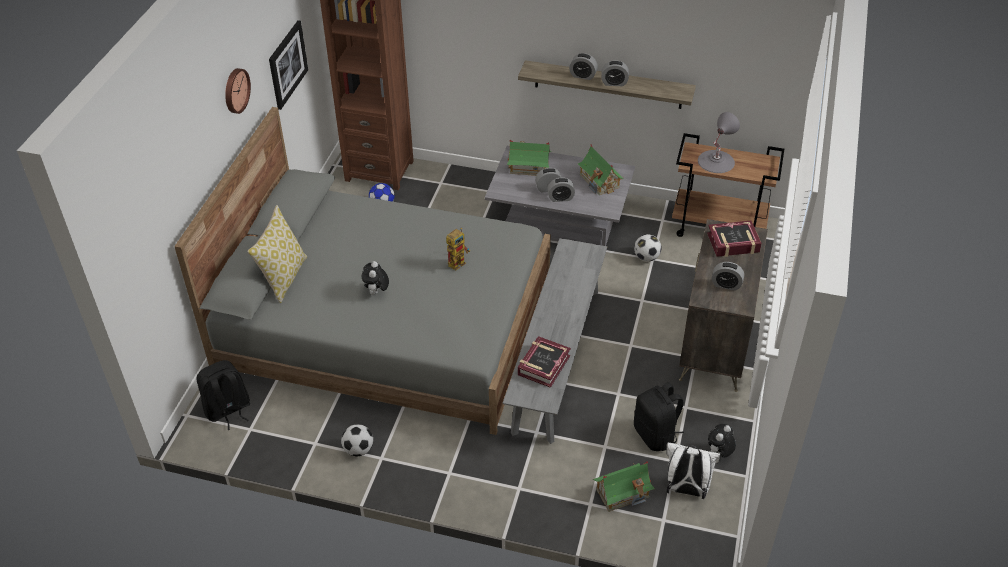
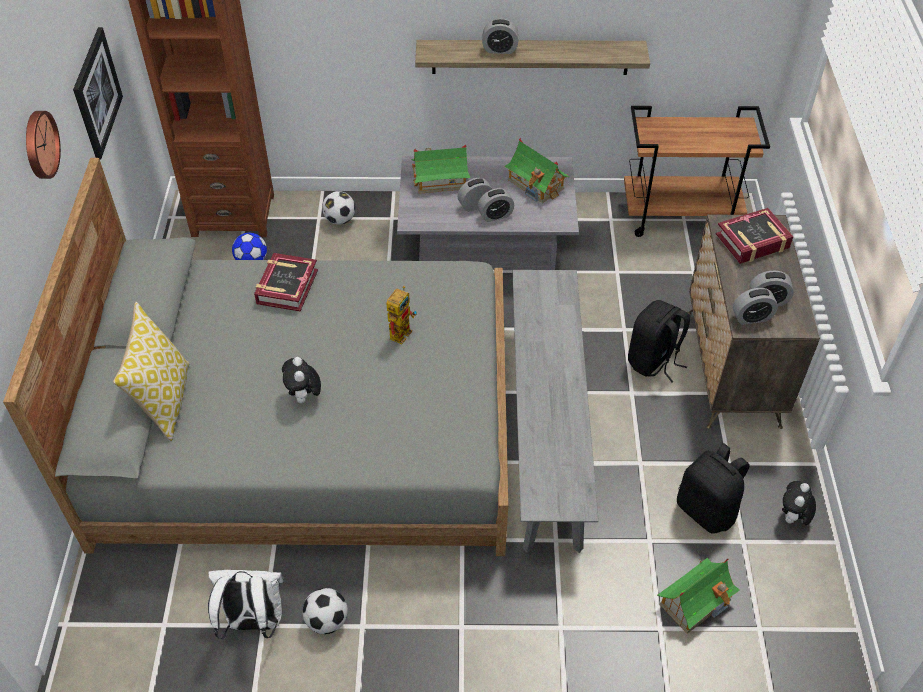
camera: 15 degrees left, 5 degrees up
(228, 410) = (123, 603): black backpack -> black backpack (653, 361)
(543, 365) = (555, 453): book -> book (286, 287)
(614, 83) = (543, 53): alarm clock -> alarm clock (751, 317)
(646, 257) = (609, 271): football -> football (340, 220)
(686, 490) = (771, 578): white backpack -> white backpack (253, 622)
(716, 161) = (680, 135): grey table lamp -> none

